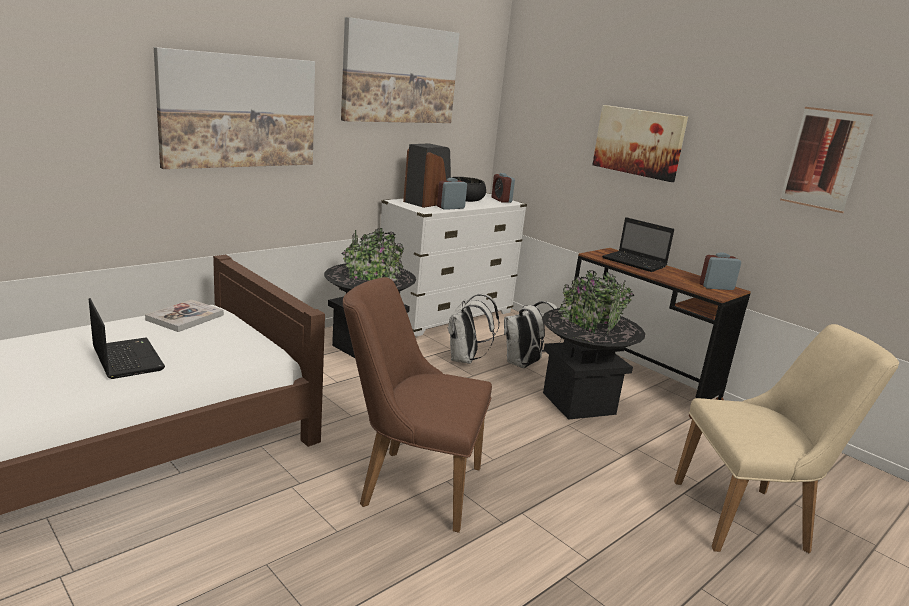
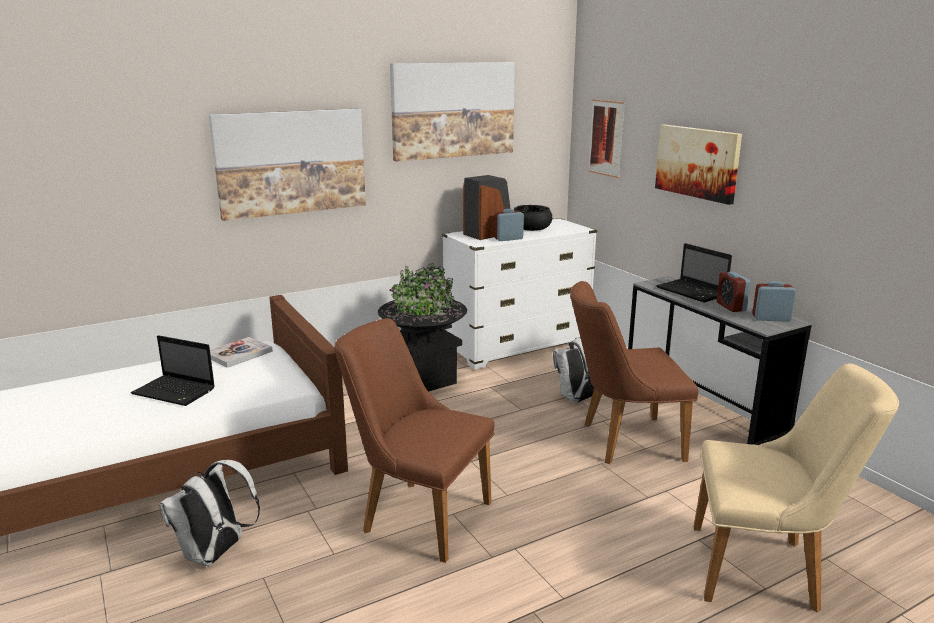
camera: 15 degrees right, 0 degrees up
(126, 358) = (175, 392): laptop -> laptop turned 135 degrees clockwise
(465, 359) = (519, 393): white backpack -> white backpack (215, 554)
(501, 200) = (571, 226): alarm clock -> alarm clock (731, 307)
(578, 403) = (622, 441): black planter -> brown chair
(637, 379) = (701, 417): brown desk -> grey desk
(824, 159) = (878, 176): picture -> picture (606, 138)

